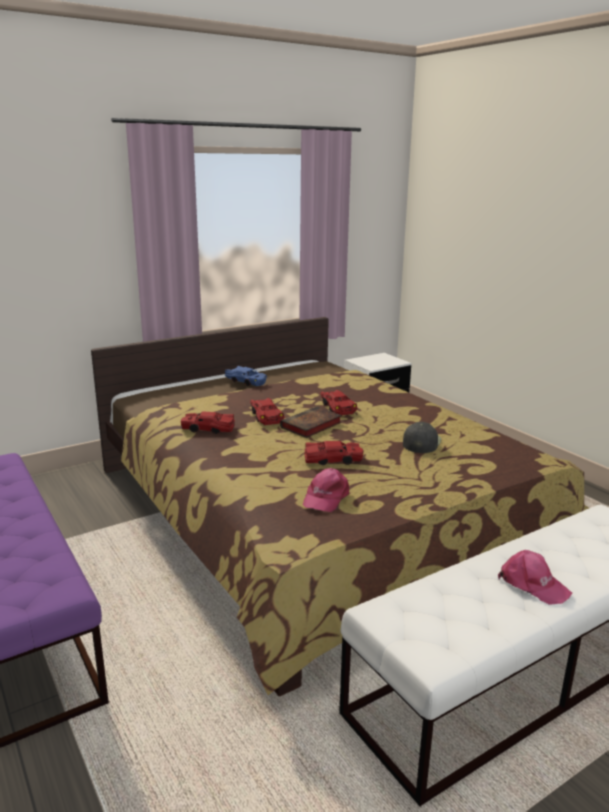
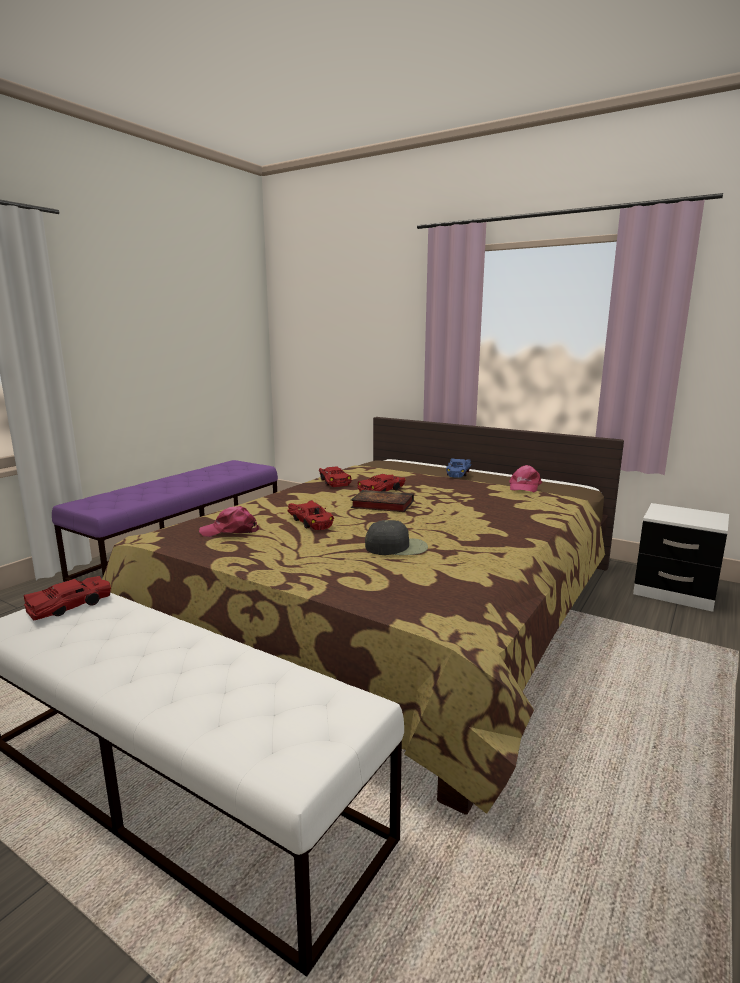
camera: 65 degrees right, 5 degrees down
(337, 407) = (443, 506): red toy car -> red toy car (71, 605)
(532, 584) = (138, 659): pink cap -> pink cap (524, 486)

